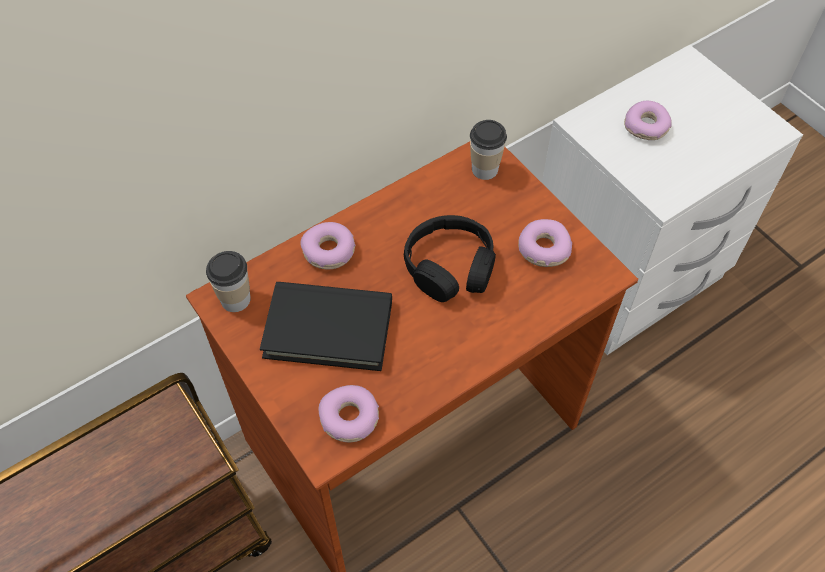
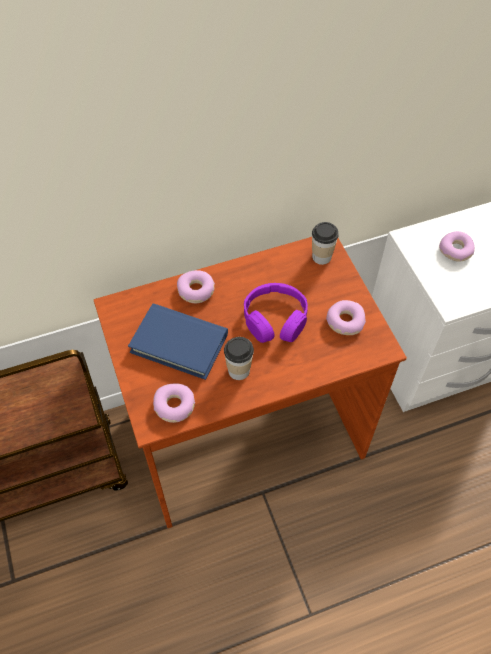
camera: 15 degrees right, 0 degrees up
(235, 299) = (124, 309): cup -> cup (239, 370)
(328, 329) = (179, 343): black book -> blue book
(450, 267) = (275, 319): black headphones -> purple headphones

